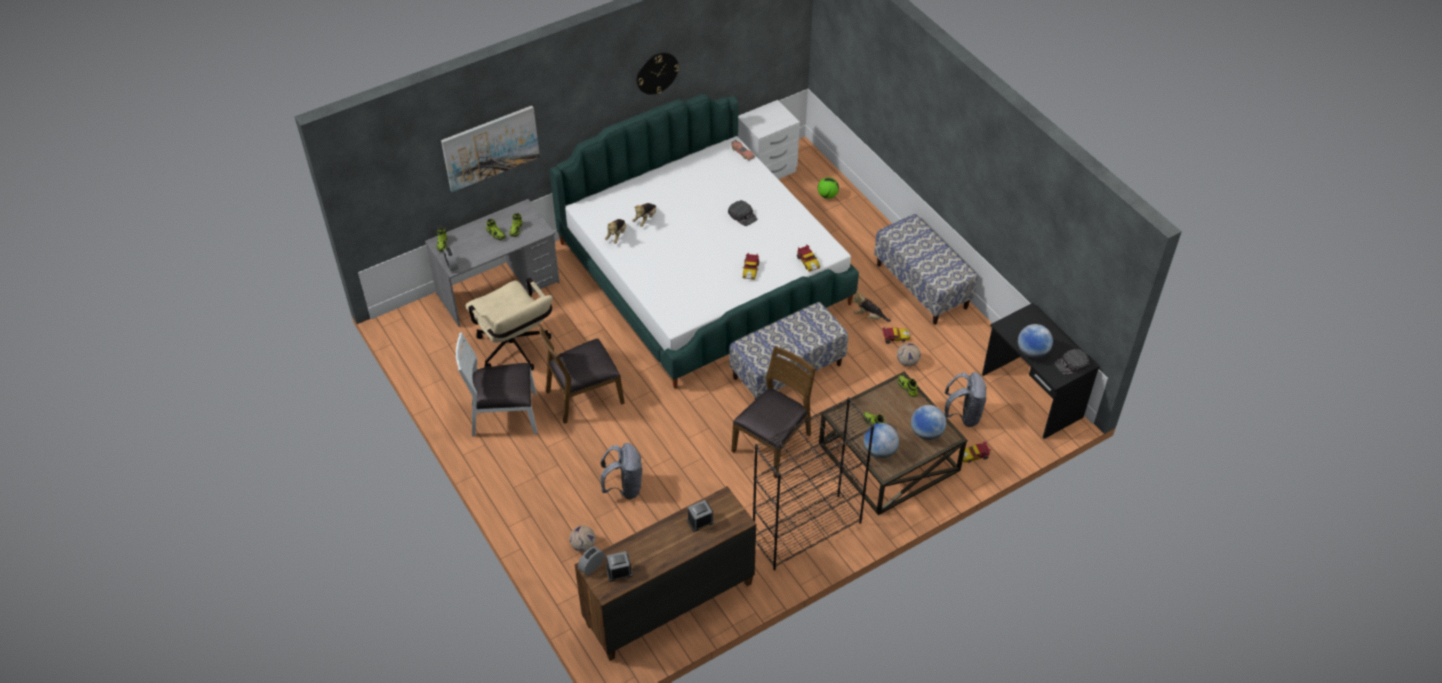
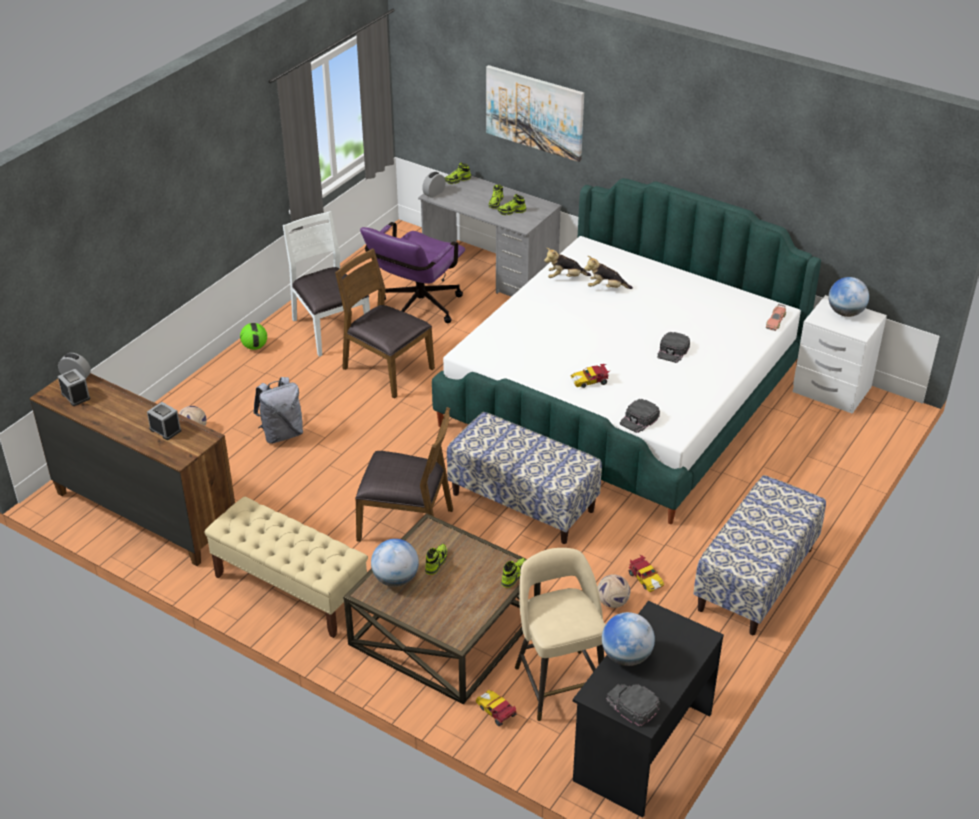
camera: 65 degrees right, 10 degrees down
(516, 351) = (416, 309): beige office chair -> purple office chair
(657, 73) = (733, 157): wall clock -> none
(806, 532) = (290, 589): black bookcase -> beige bench
(808, 262) = (639, 419): toy car -> black cap
(827, 195) = (837, 451): football -> football (255, 347)
(869, 316) = (663, 546): plush toy -> none
(926, 433) = (450, 614): globe -> globe (845, 313)
(963, 415) = (559, 682): grey backpack -> beige stool

